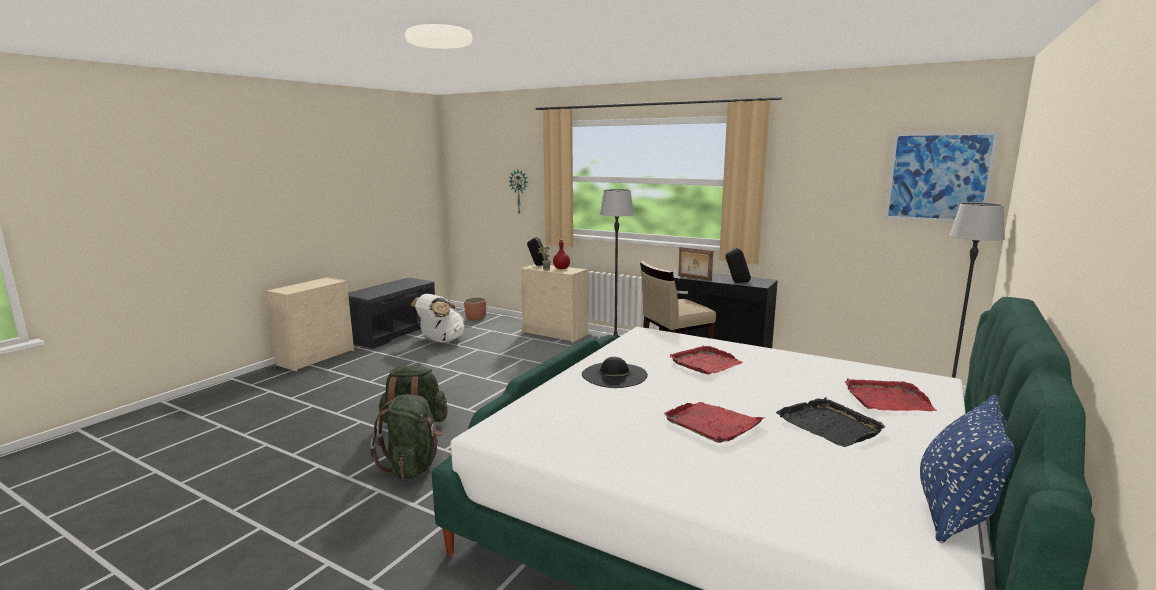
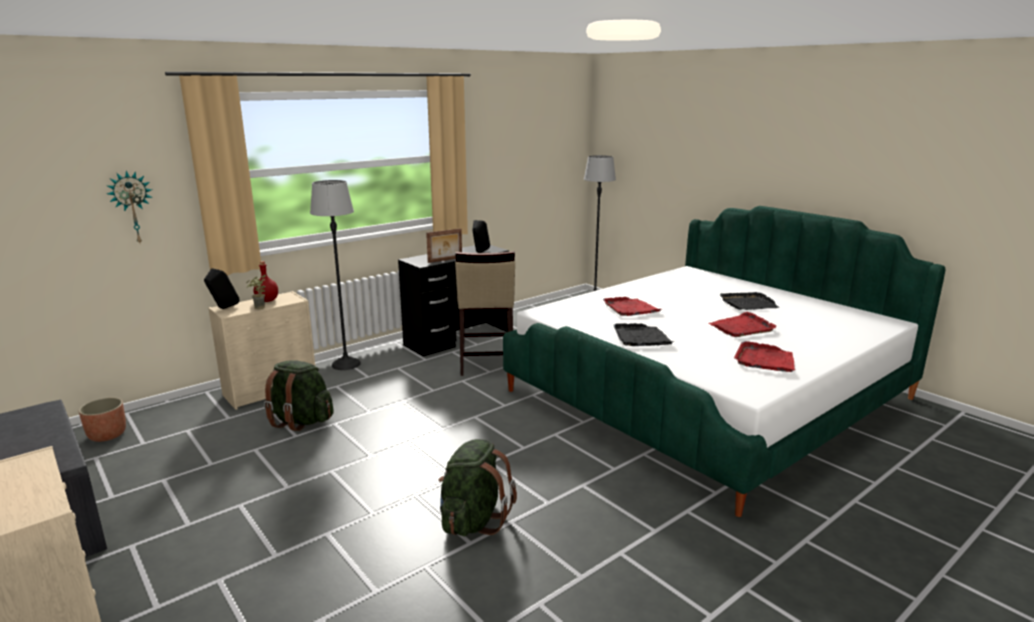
camera: 70 degrees left, 5 degrees up
(412, 466) = (577, 527): green backpack -> green backpack (301, 421)
(441, 340) = (171, 475): white backpack -> none
(614, 375) = (641, 338): black hat -> black tray
(886, 399) = (713, 285): red tray -> red tray (765, 360)
(938, 177) = (559, 139): picture -> none
(957, 514) = (845, 307): blue pillow -> none

